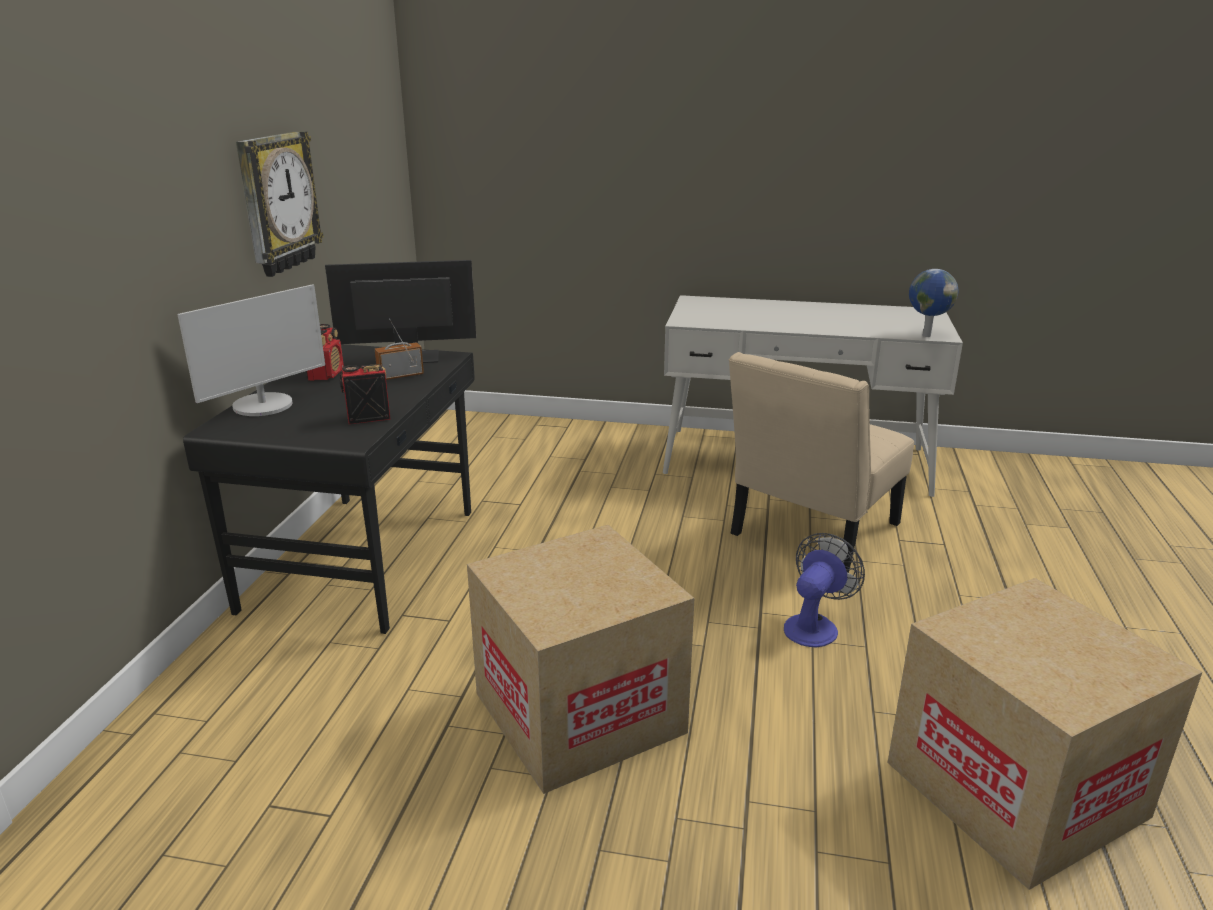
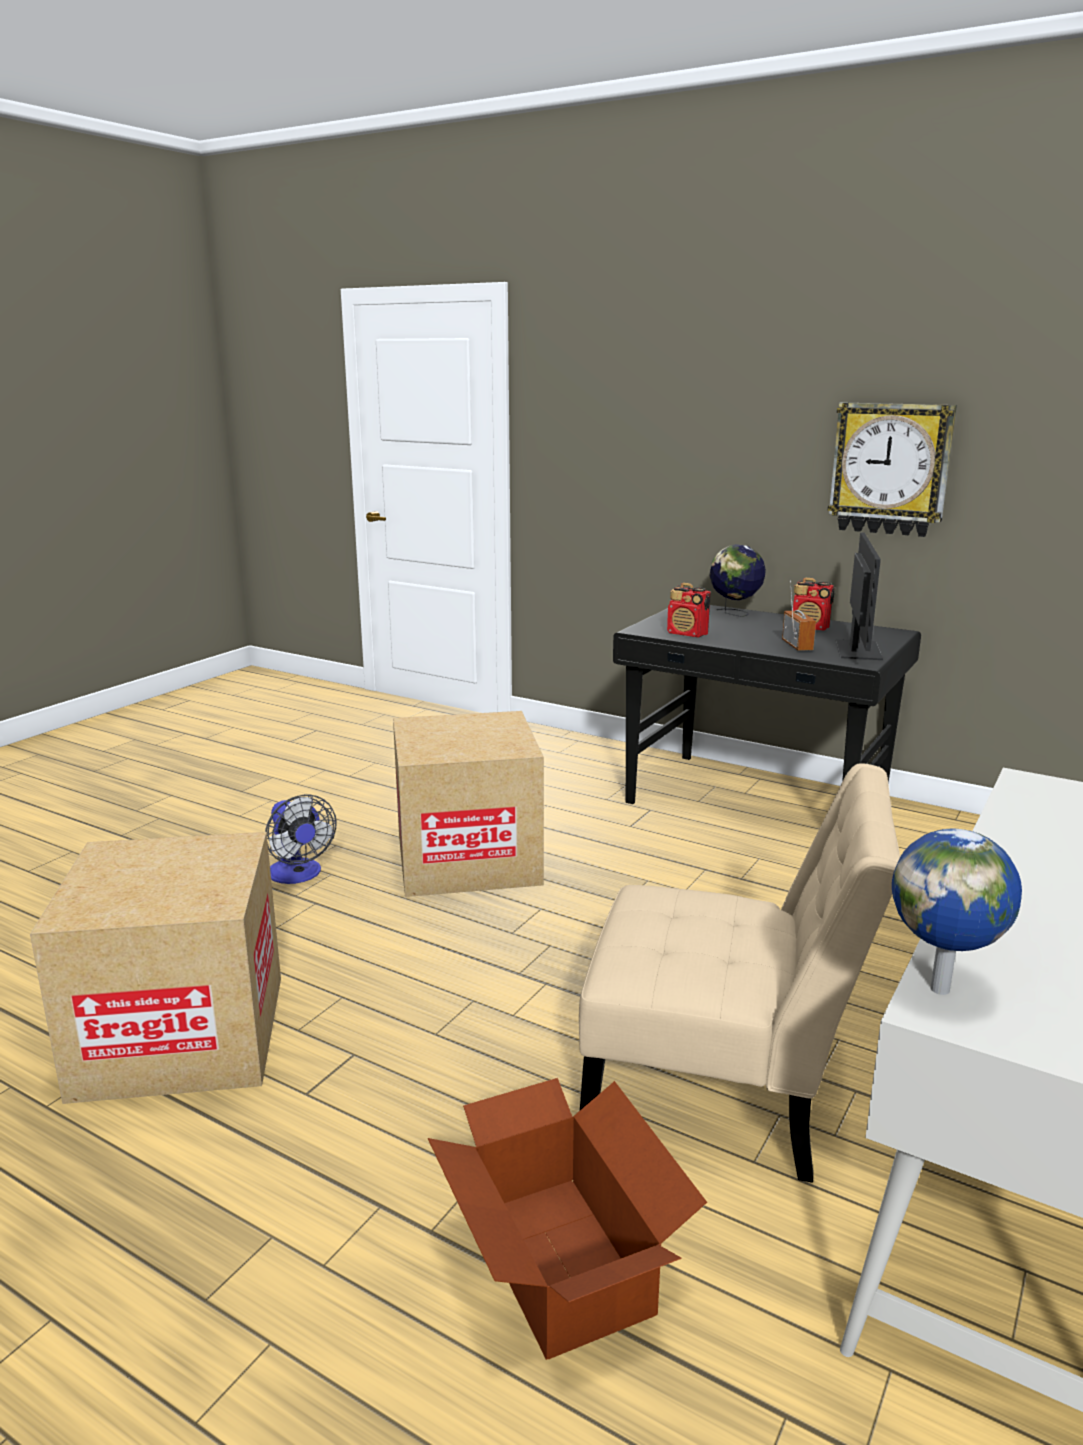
camera: 110 degrees right, 5 degrees down
(264, 405) = (734, 614): monitor -> globe
(367, 417) = (687, 634): radio -> radio turned 120 degrees clockwise
(810, 533) = (722, 1093): beige chair -> beige chair turned 135 degrees clockwise
(814, 625) = (497, 1011): fan -> fan (298, 875)
(978, 560) = (559, 1264): none -> cardboard box

